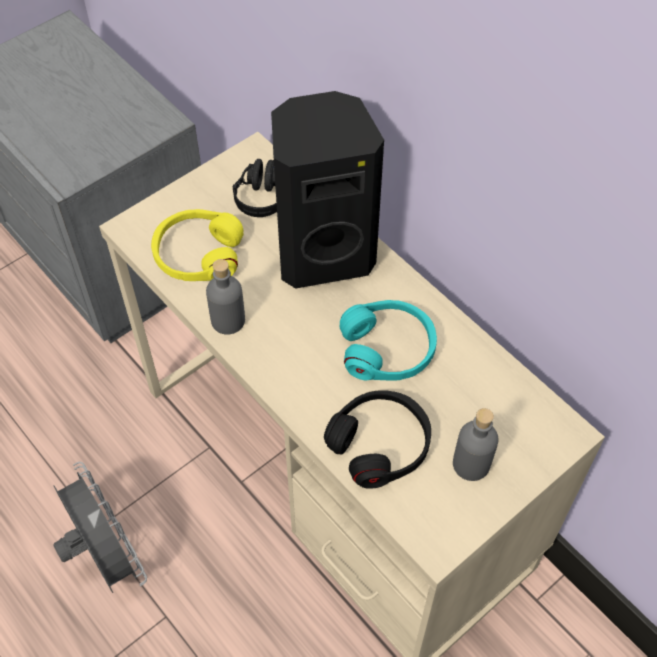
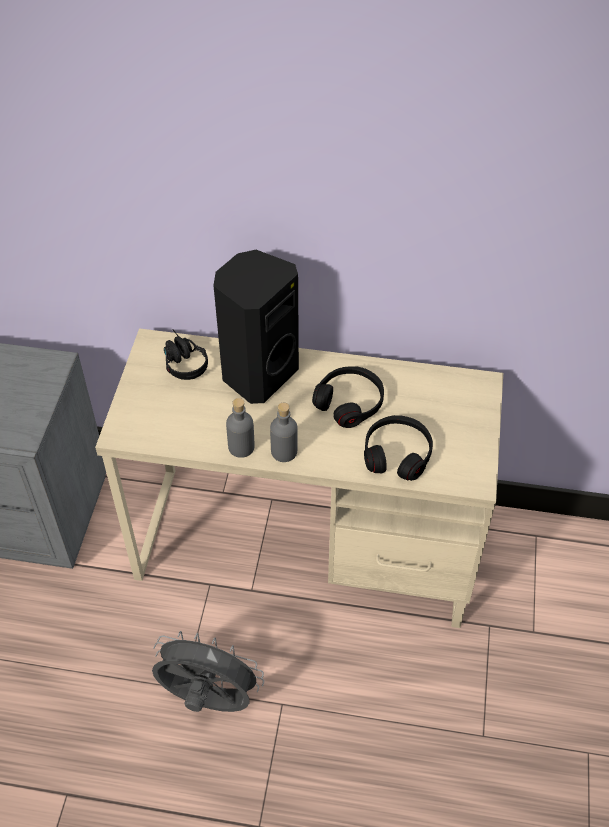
camera: 40 degrees left, 5 degrees down
(198, 254) = (181, 422): yellow headphones -> none
(387, 349) = (349, 402): turquoise headphones -> black headphones
(471, 464) = (453, 431): grey bottle -> grey bottle (284, 451)

